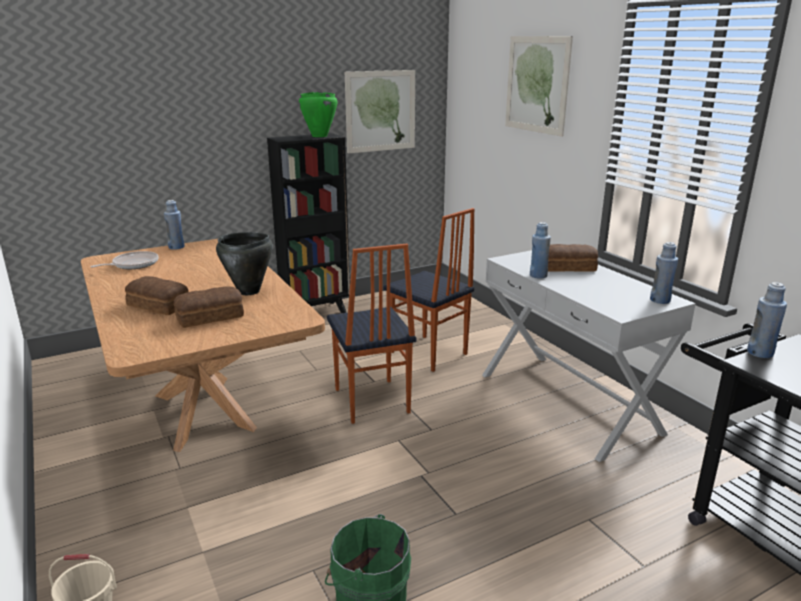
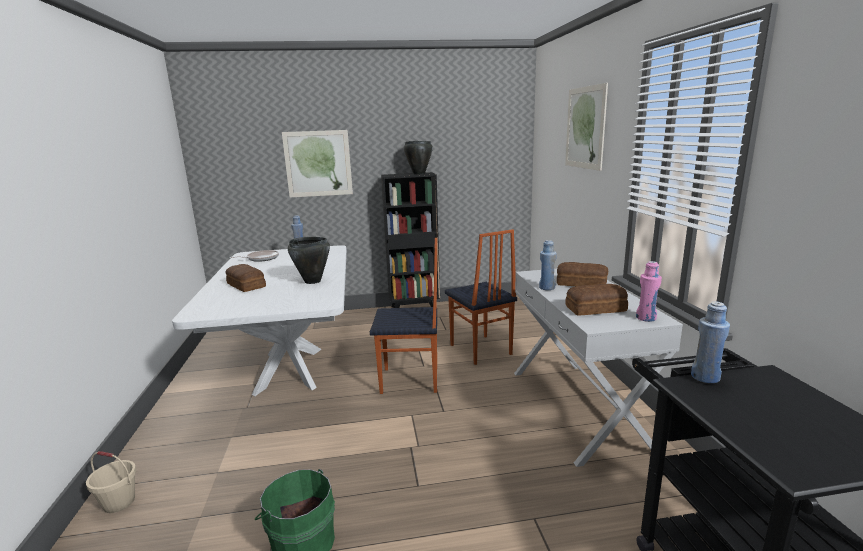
camera: 20 degrees right, 5 degrees down
(204, 410) = (291, 369): brown dining table -> white dining table
(211, 317) = (269, 296): bread -> bread (597, 309)
(319, 136) = (418, 173): green cooking pot -> black cooking pot
(370, 401) = (410, 381): chair -> chair turned 90 degrees counterclockwise
(380, 111) = (474, 156): picture -> picture (318, 163)
(660, 300) = (646, 318): blue bottle -> pink bottle

